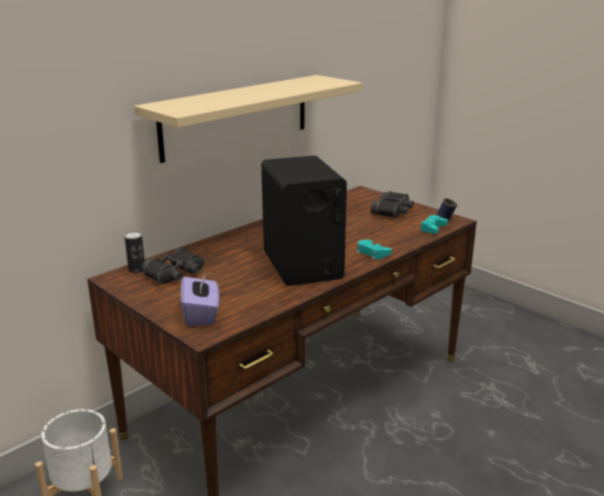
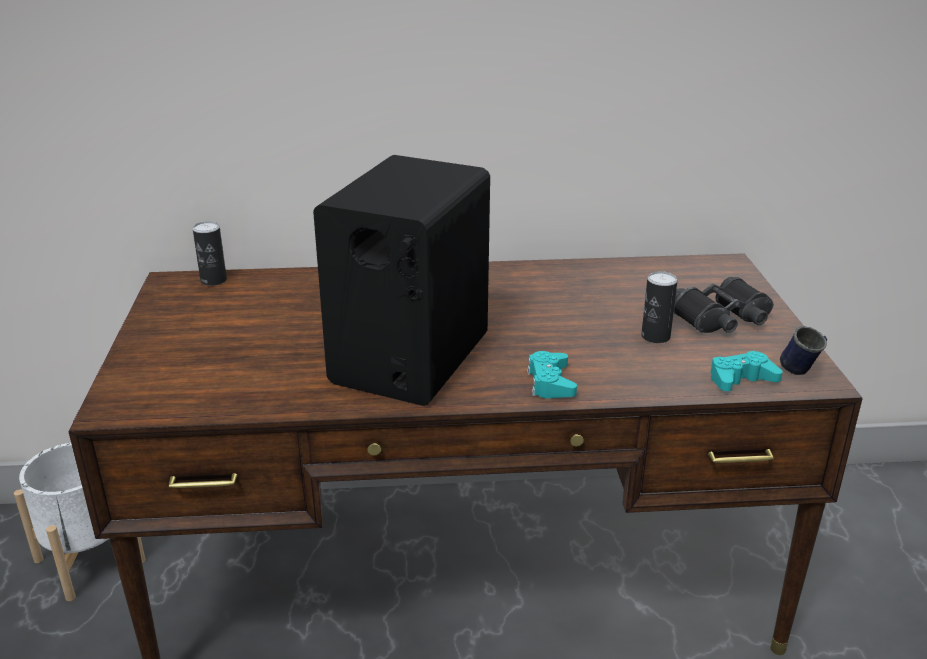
camera: 40 degrees right, 5 degrees up
(175, 274) = (240, 304): black binoculars -> none
(201, 314) = (164, 377): purple tissue box -> none
(236, 116) = (448, 72): beige shelf -> none
(381, 224) = (655, 336): none -> can

